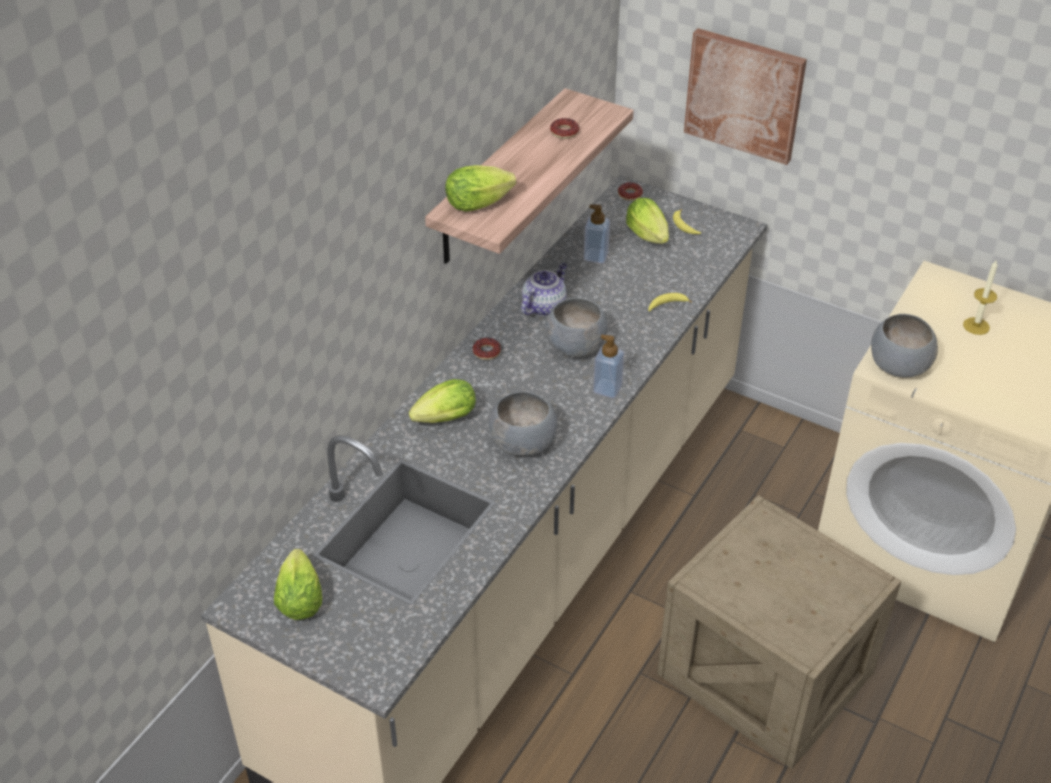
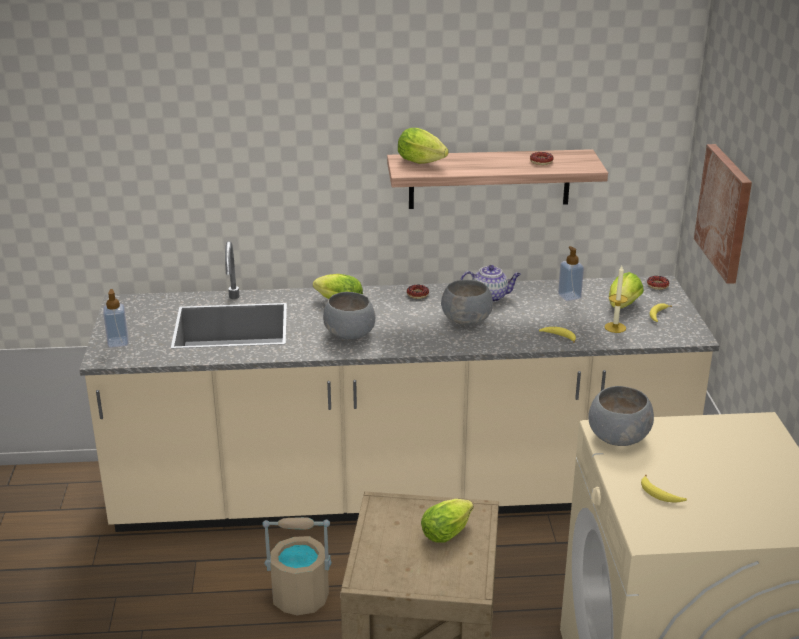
camera: 55 degrees right, 15 degrees down
(300, 596) = (144, 314): lettuce -> lettuce (448, 532)
(607, 389) = (440, 344): soap dispenser -> soap dispenser (118, 342)
(623, 731) = (300, 597): none -> beige bucket
(976, 326) = (728, 460): candle -> candle (615, 327)
(999, 390) = (660, 494): none -> banana

